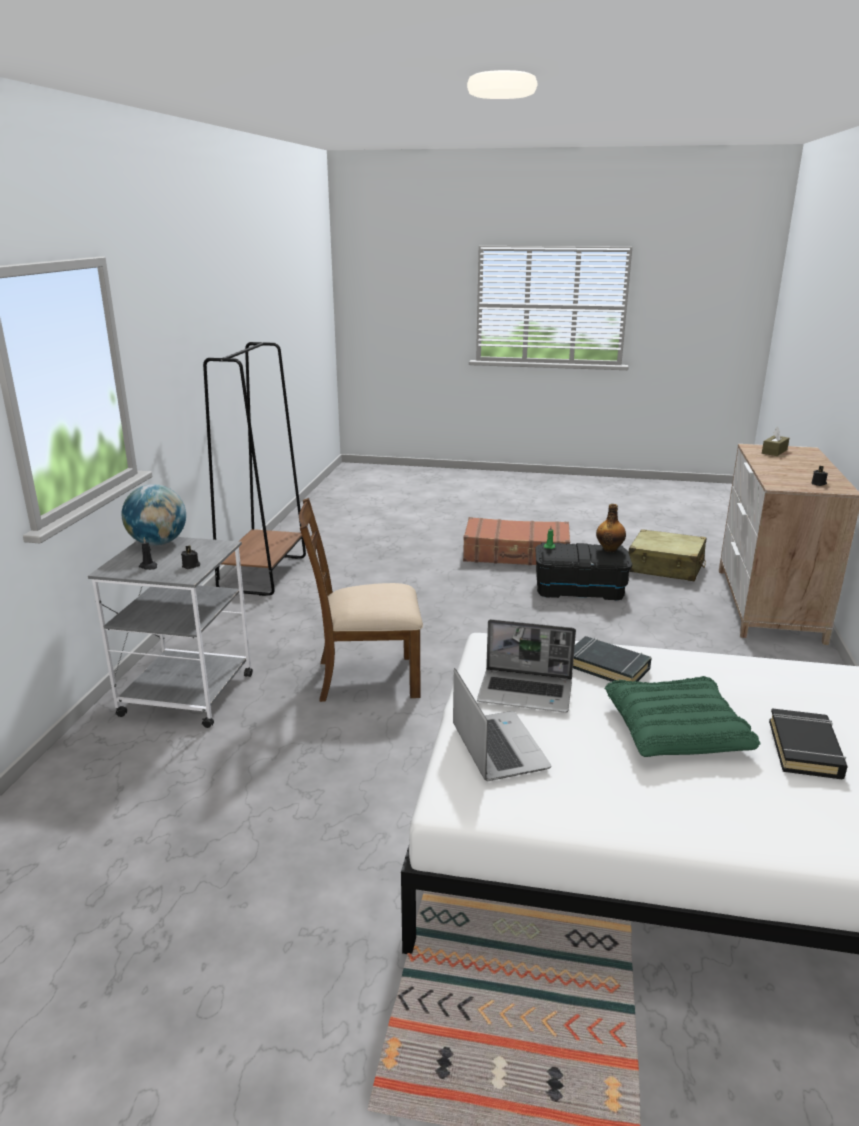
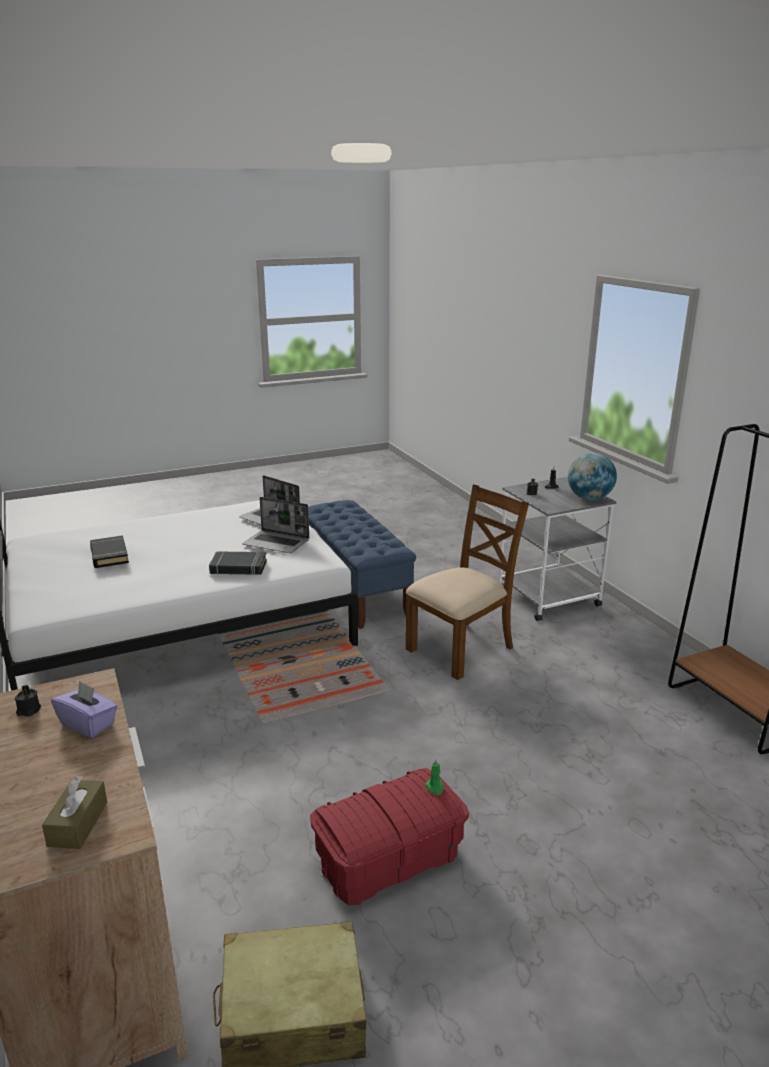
camera: 145 degrees right, 0 degrees up
(375, 807) = (355, 589): none -> blue bench
(516, 554) = (553, 915): brown suitcase -> none
(526, 692) = (277, 543): laptop -> laptop turned 135 degrees counterclockwise
(579, 590) = (389, 858): black storage box -> red storage box
(609, 549) = (352, 820): bottle -> none
(676, 730) = (183, 549): green pillow -> none
(777, 473) = (88, 724): none -> purple tissue box

